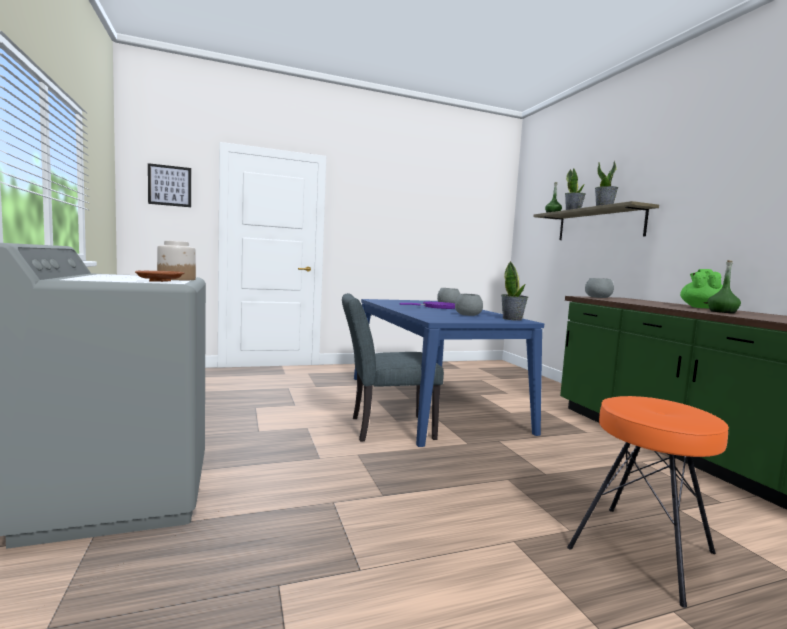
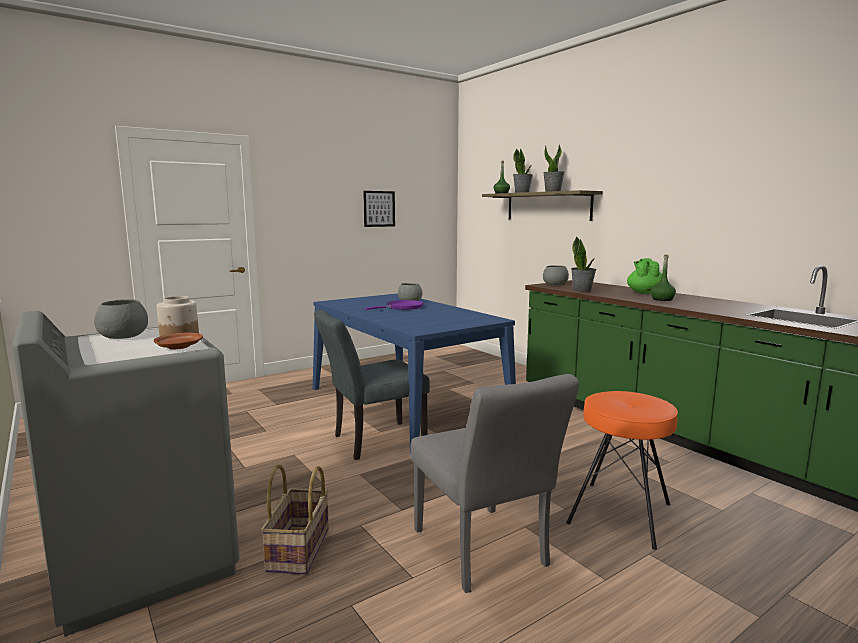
camera: 15 degrees left, 5 degrees up
(170, 185) = (56, 184): picture -> picture (379, 209)
(261, 514) = (300, 549): none -> basket
(454, 561) = (485, 553): none -> grey chair
(468, 315) = (440, 317): grey bowl -> grey bowl (124, 336)
(512, 319) = (484, 318): potted plant -> potted plant (582, 290)

